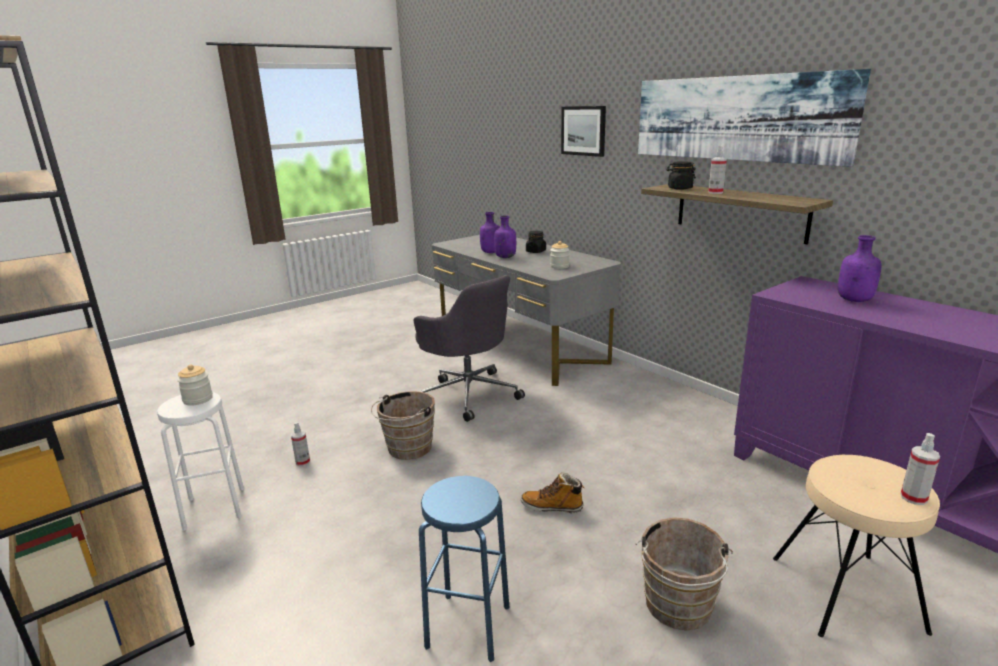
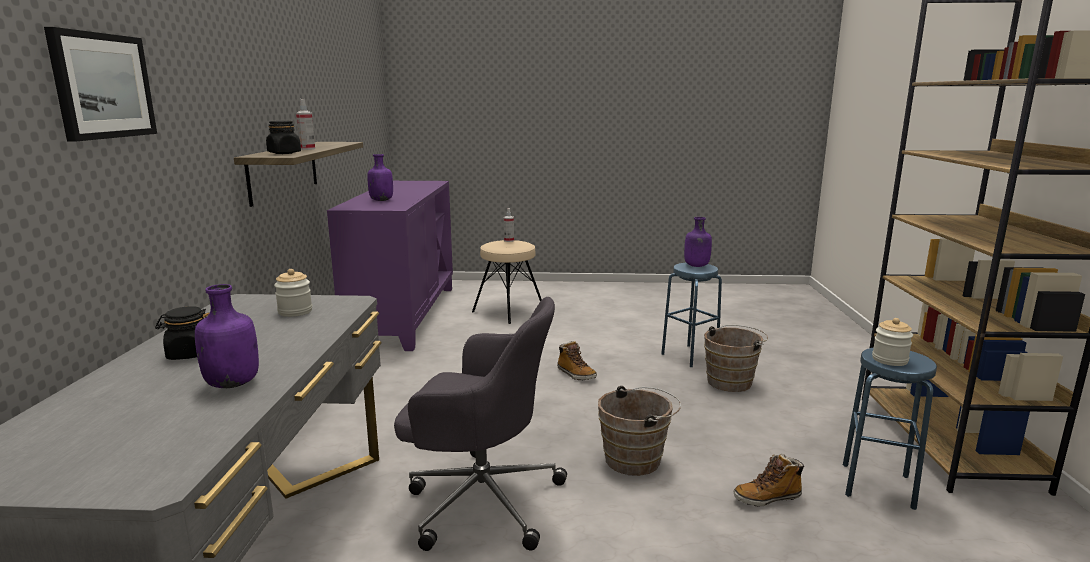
camera: 140 degrees left, 5 degrees down
(214, 508) = (877, 485): white stool -> blue stool
(303, 462) = (767, 498): spray bottle -> boot
(469, 394) = (481, 499): grey office chair -> grey office chair turned 105 degrees clockwise
(505, 257) = (268, 358): purple bottle -> purple bottle (696, 266)
(677, 608) = (583, 329): brown bucket -> brown bucket (732, 381)
(736, 118) = (264, 70): picture -> none

